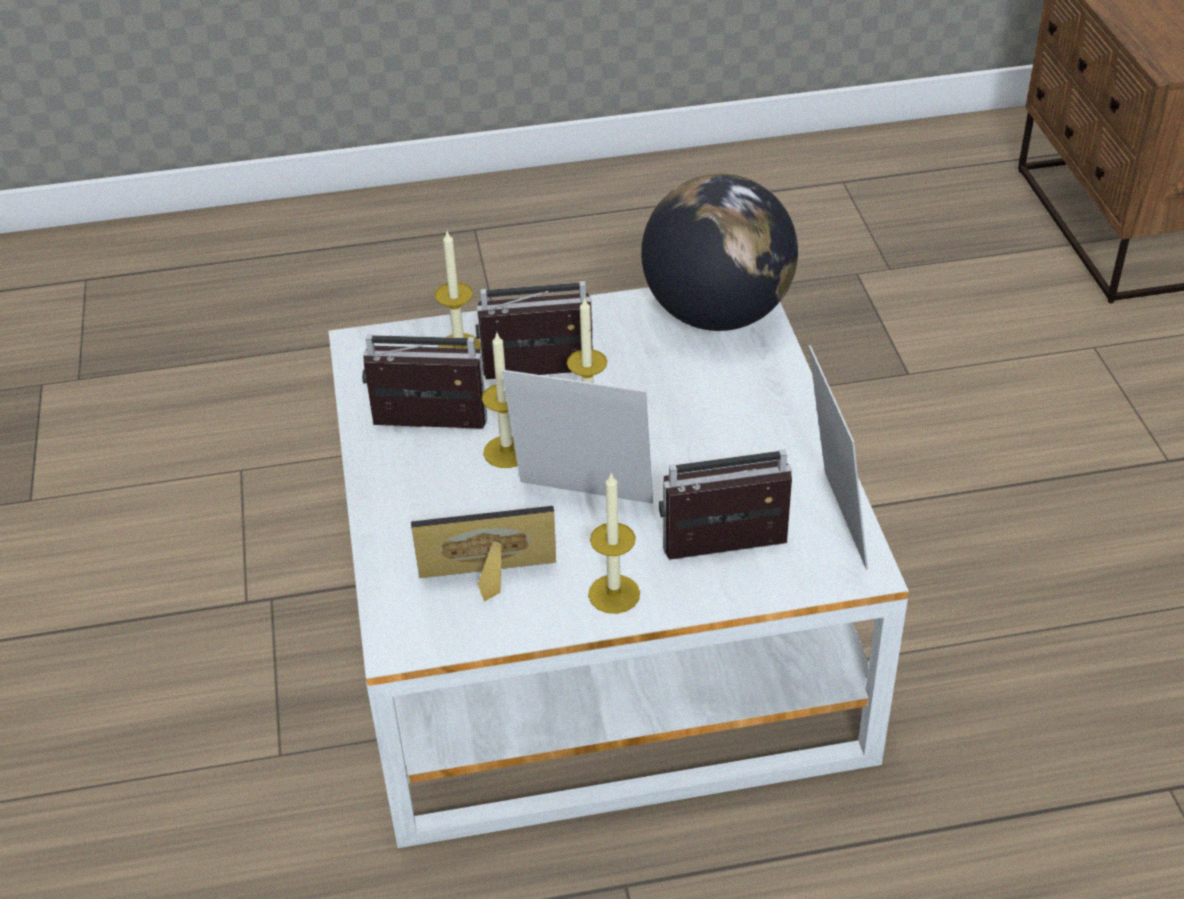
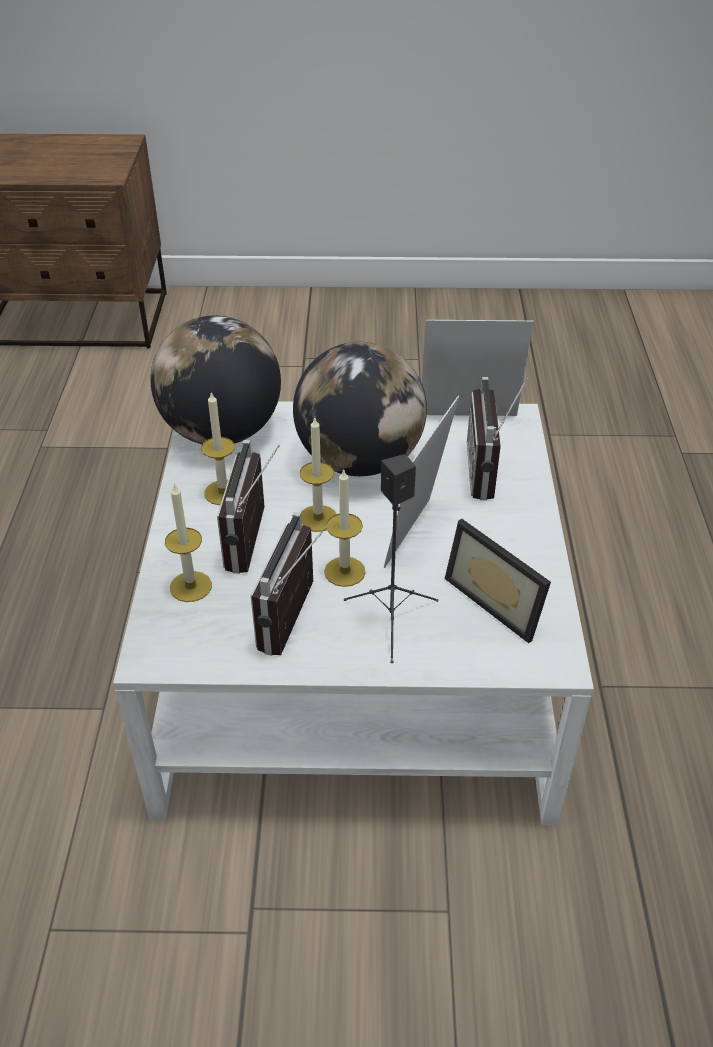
camera: 80 degrees left, 0 degrees up
(439, 499) = (391, 621): none -> black speaker
(489, 584) = (499, 600): picture frame -> picture frame turned 45 degrees counterclockwise
(614, 594) = (521, 532): candle -> candle (223, 492)
(705, 433) = (360, 461): none -> globe

